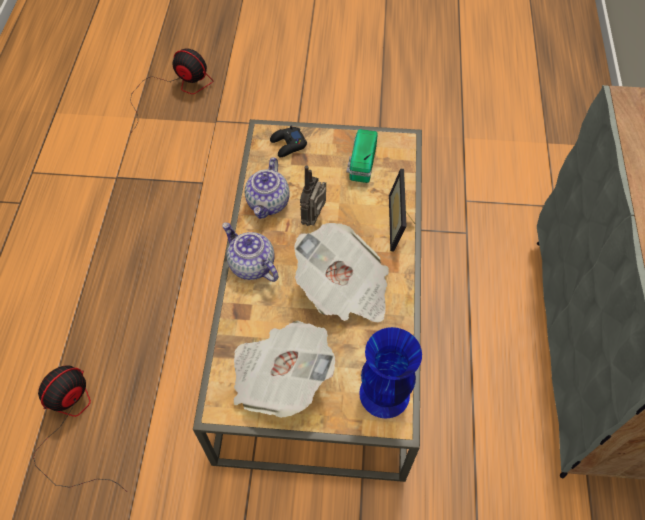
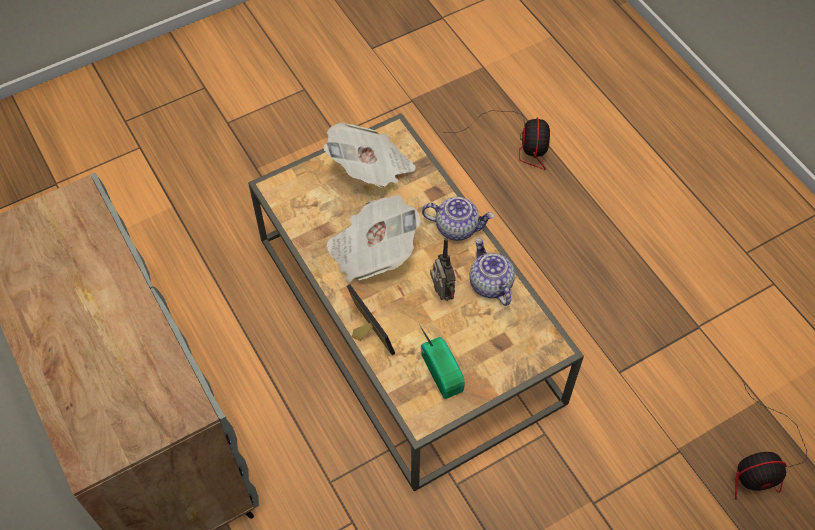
camera: 145 degrees right, 0 degrees up
(288, 145) = (523, 349): black game controller -> none
(383, 394) = (292, 198): blue vase -> none

